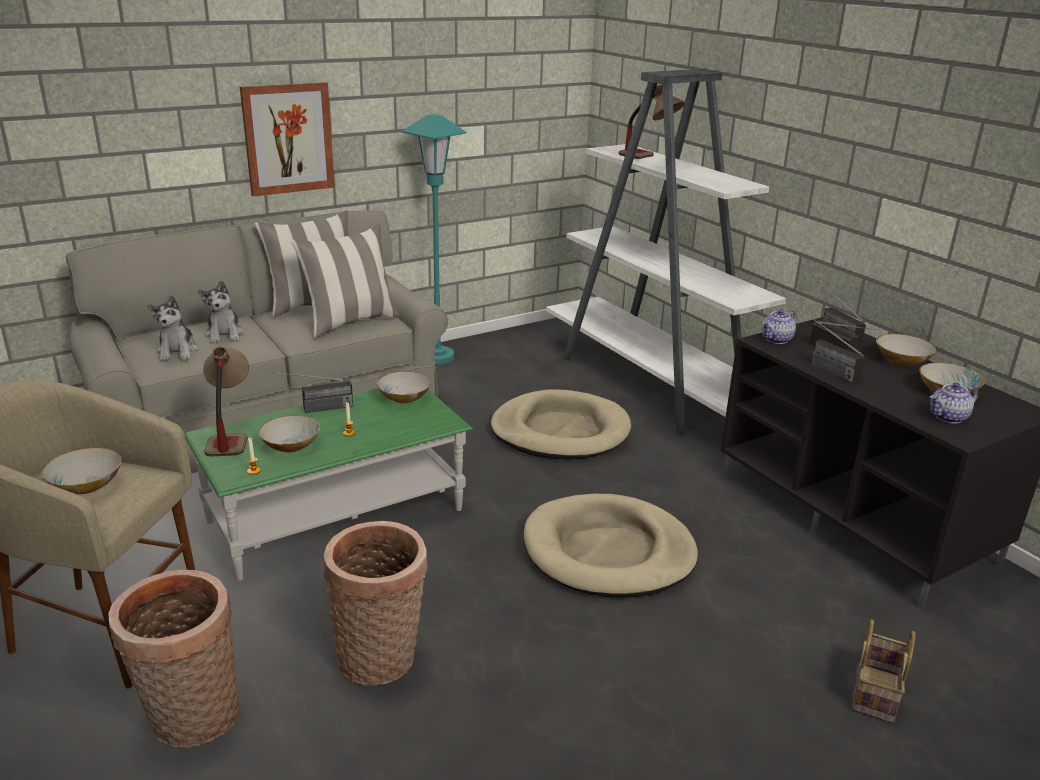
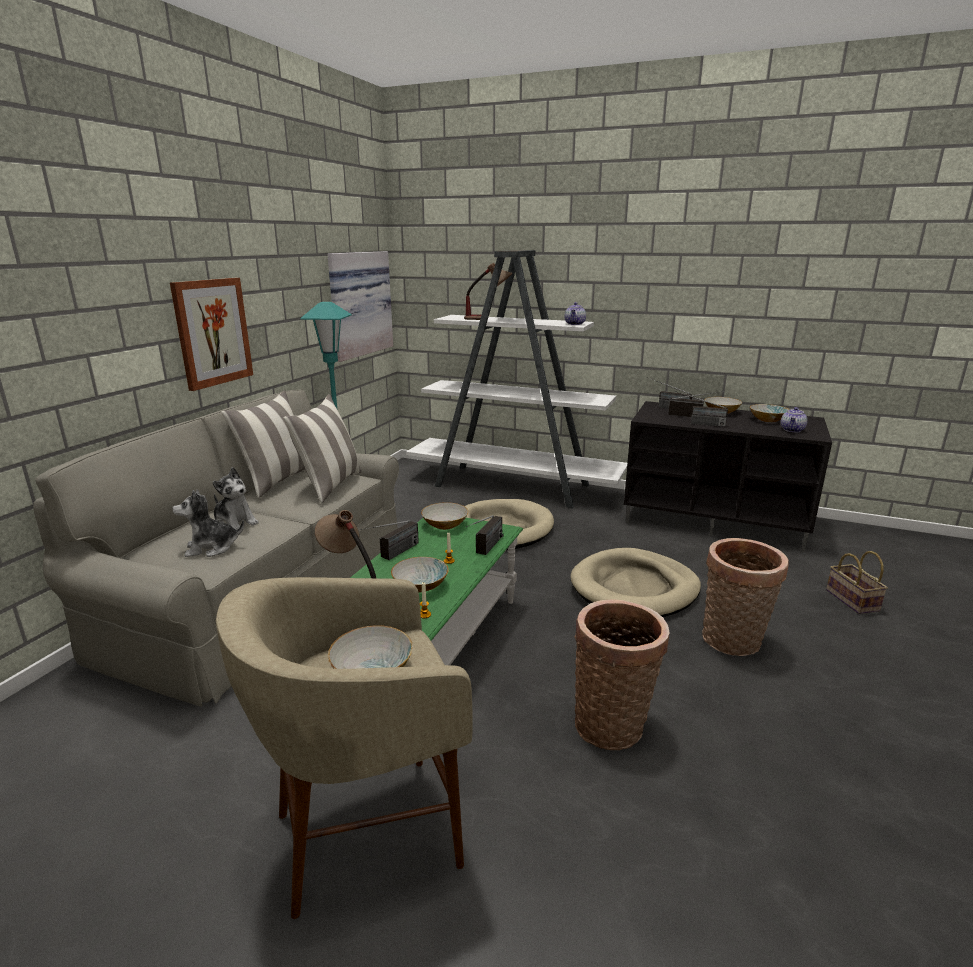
camera: 35 degrees left, 5 degrees down
(178, 351) = (211, 548): plush toy -> plush toy turned 120 degrees clockwise
(191, 720) = (552, 855): basket -> basket (732, 642)
(397, 435) = (486, 550): none -> radio
(518, 116) = (358, 304): none -> picture
(776, 339) = (650, 417): teapot -> teapot (575, 324)

